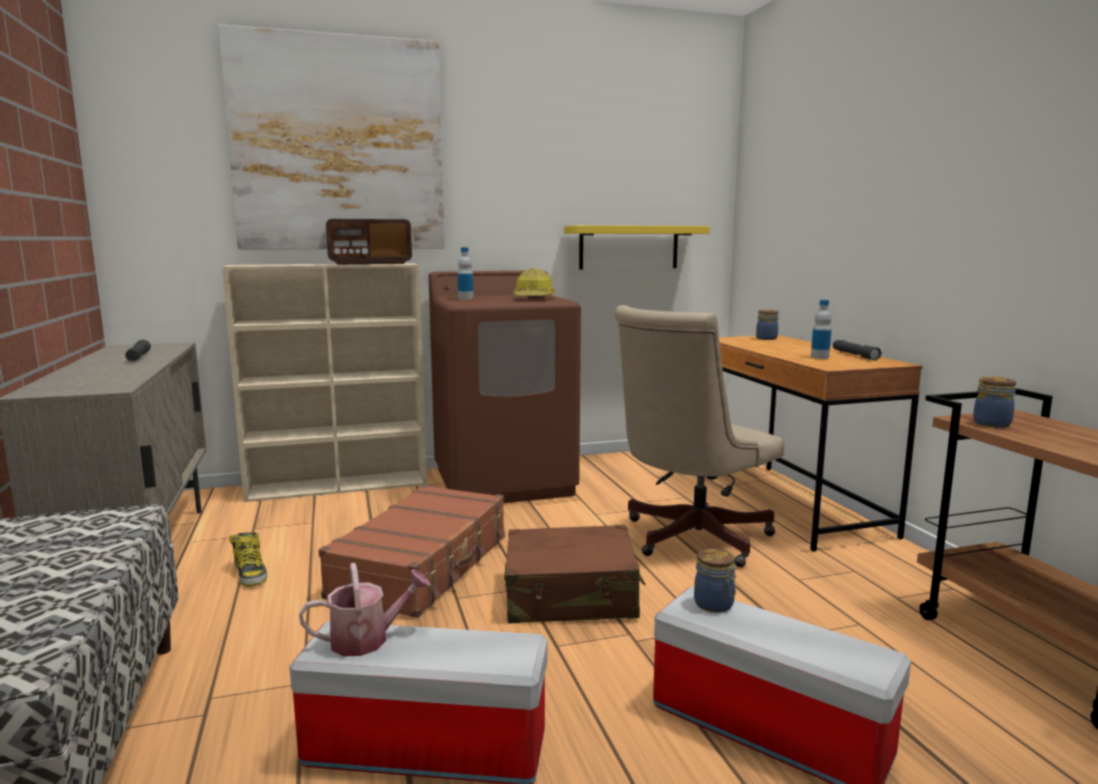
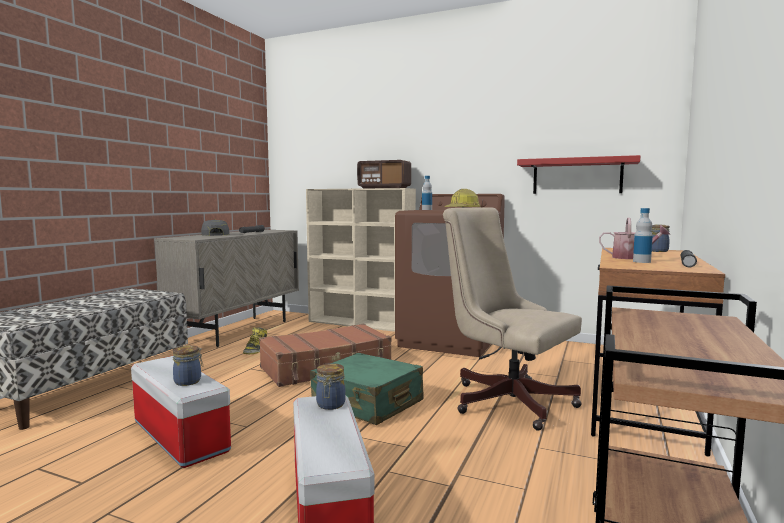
camera: 40 degrees right, 5 degrees down
(90, 372) = (214, 234): none -> grey cap
(339, 145) = (378, 118): picture -> none
(368, 639) = (168, 365): watering can -> watering can (631, 258)
(571, 596) = (367, 403): brown suitcase -> green suitcase
(629, 247) = (577, 176): yellow shelf -> red shelf
(689, 539) = (505, 399): beige office chair -> beige office chair turned 45 degrees clockwise
(991, 423) = (646, 317): jar -> jar (189, 381)

